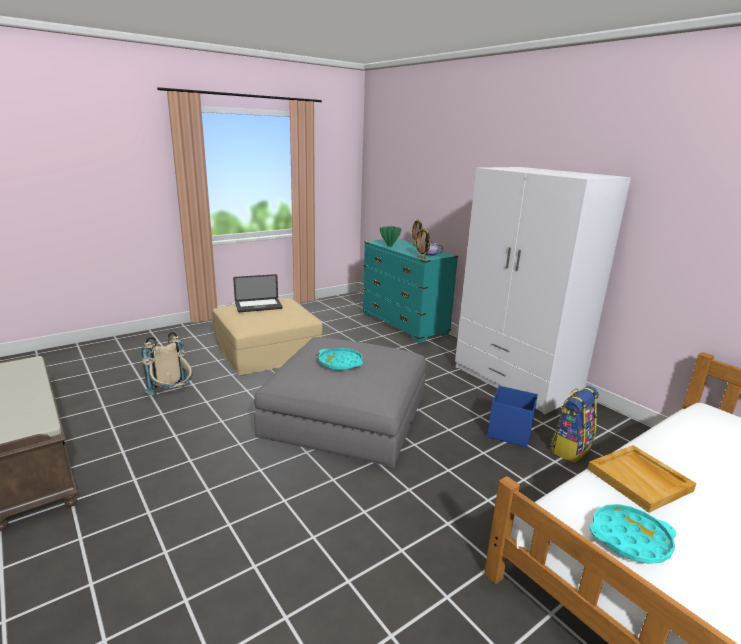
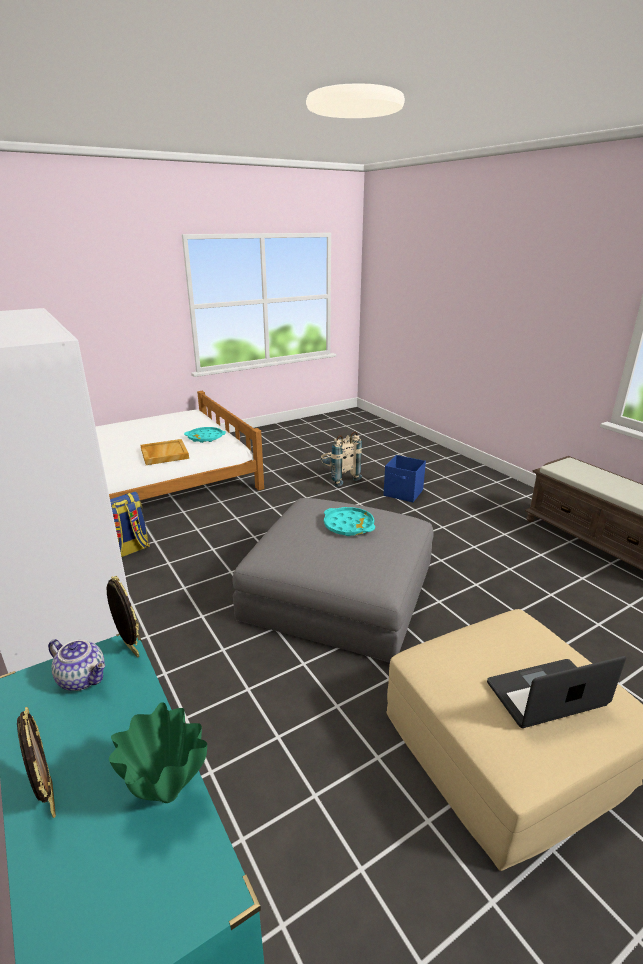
camera: 175 degrees left, 5 degrees up
(173, 396) = (567, 622): beige backpack -> beige backpack (338, 478)
(509, 432) = (170, 567): blue storage box -> blue storage box (403, 493)

